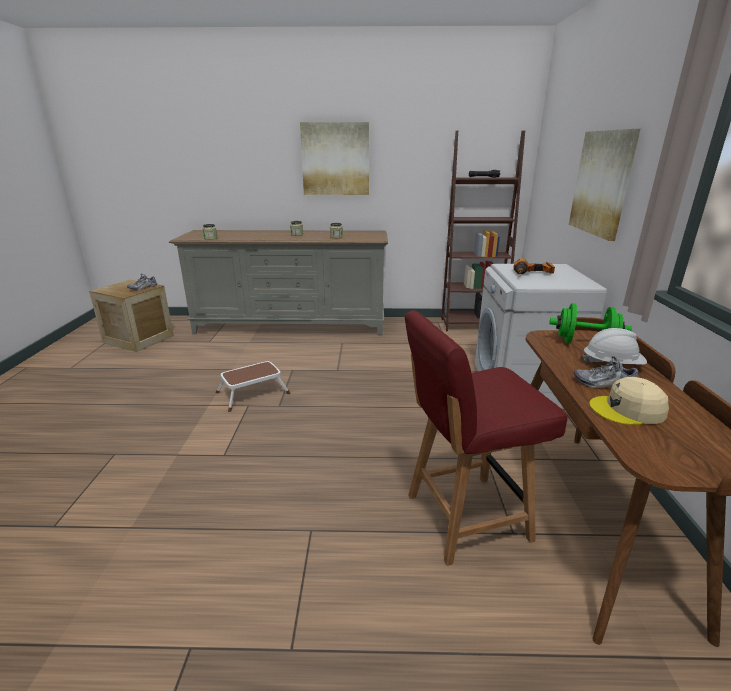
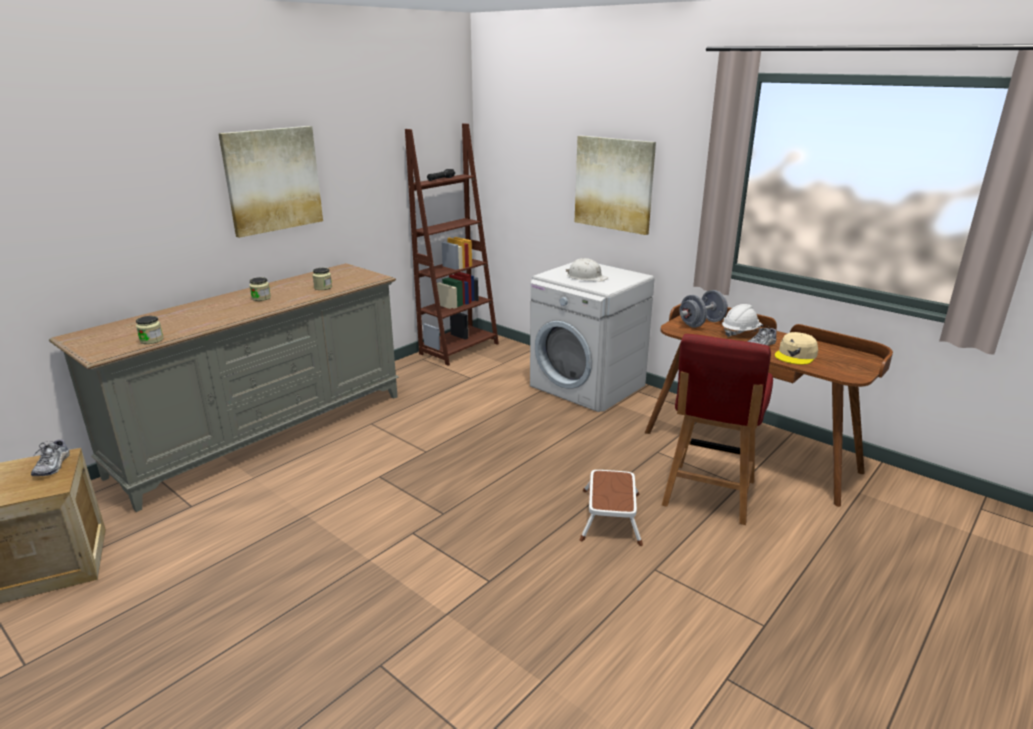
camera: 50 degrees left, 0 degrees up
(252, 393) = (389, 520): brown step ladder -> brown step ladder (610, 516)
(532, 274) = (586, 277): power drill -> white hard hat
(585, 343) = (701, 323): green dumbbell -> grey dumbbell

